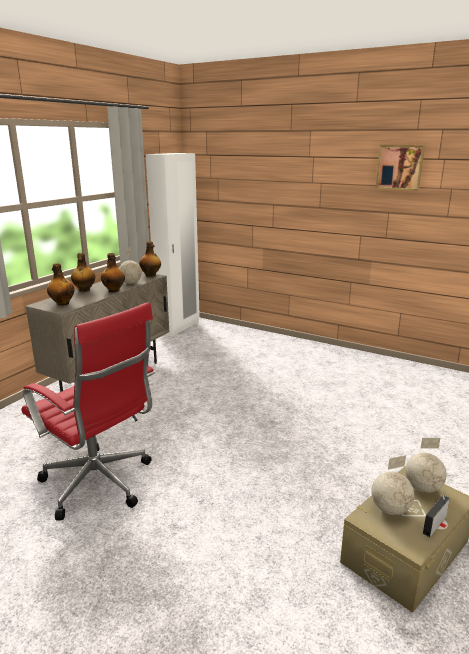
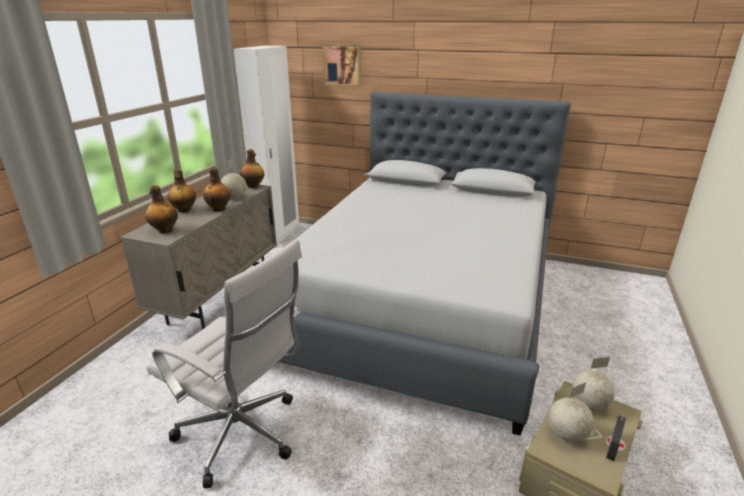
camera: 10 degrees left, 5 degrees up
(100, 485) = (243, 436): red office chair -> white office chair
(299, 395) = (425, 304): none -> grey bed
(400, 167) = (510, 62): picture -> picture (342, 65)

